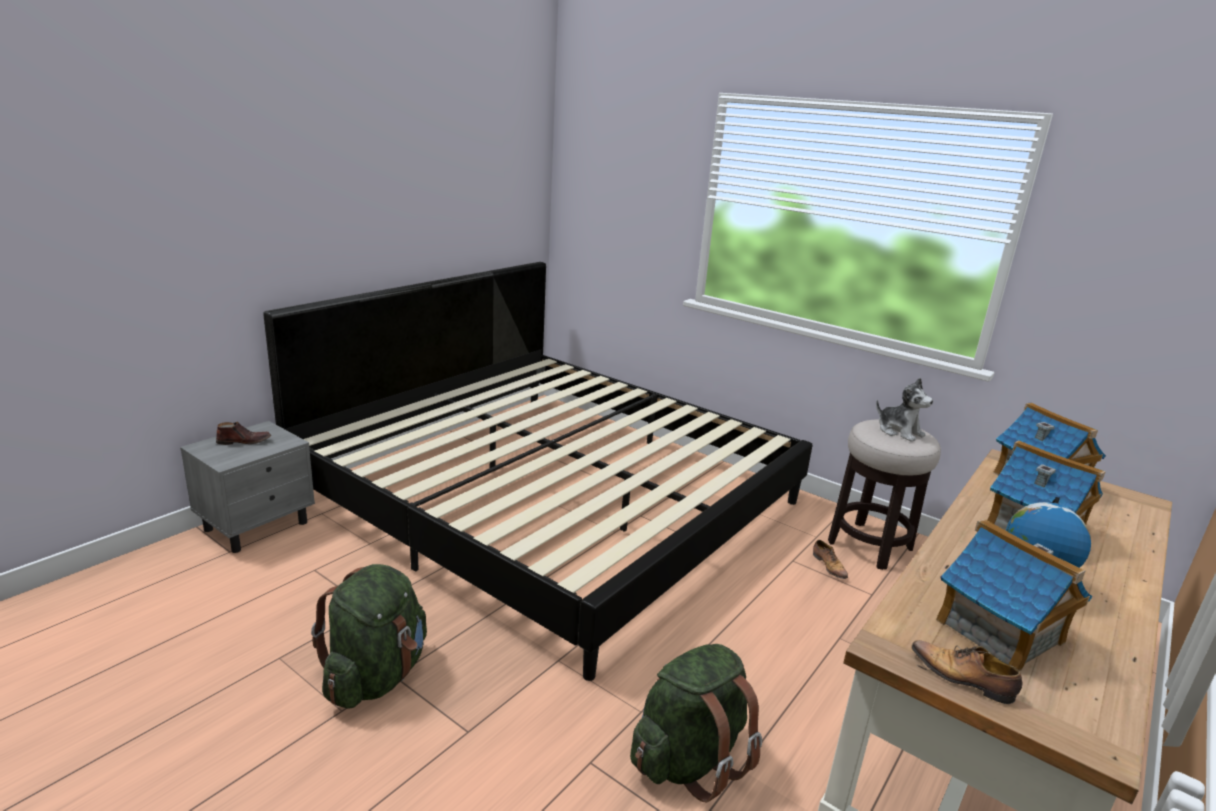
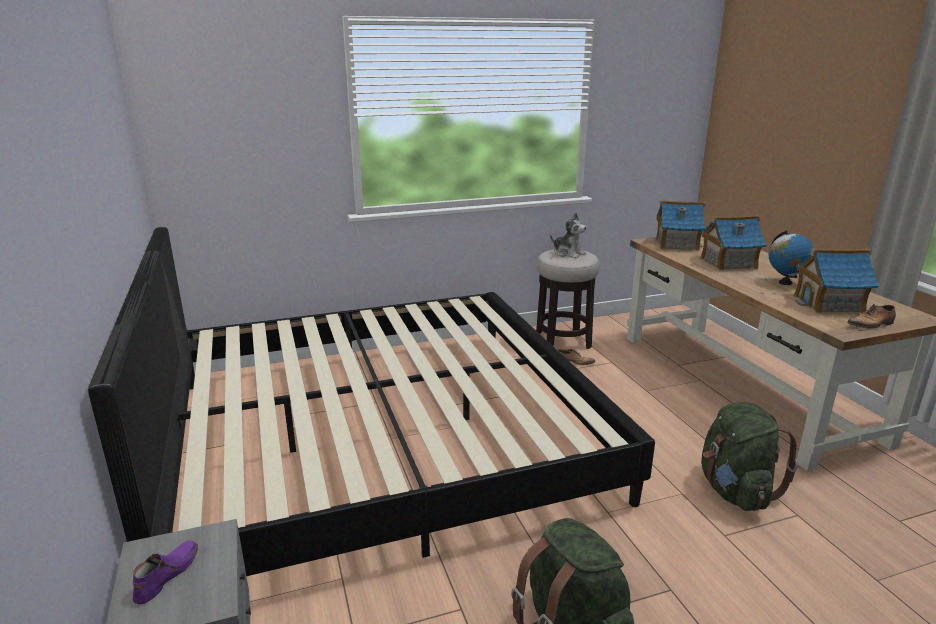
camera: 55 degrees left, 0 degrees up
(244, 441) = (166, 575): brown shoe -> purple shoe
(899, 431) = (568, 253): plush toy -> plush toy turned 45 degrees clockwise

